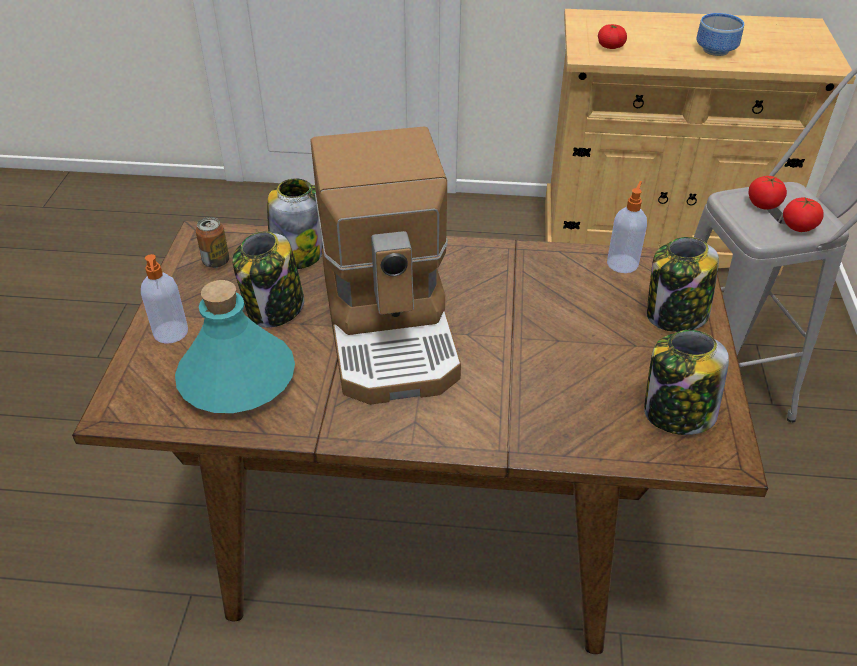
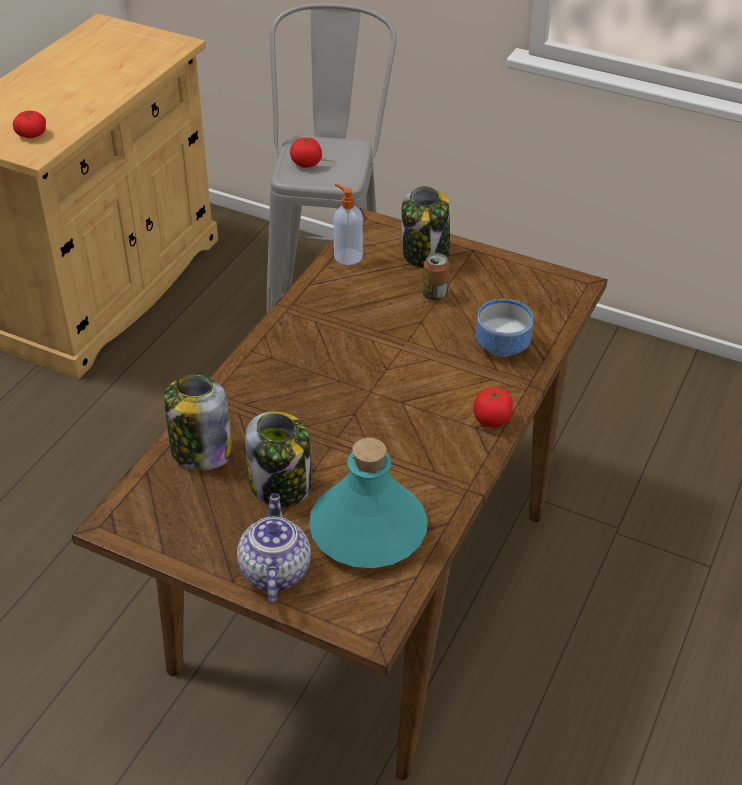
camera: 70 degrees left, 0 degrees up
(171, 333) = (274, 571): soap dispenser -> teapot
(216, 261) = (173, 517): can -> can (434, 294)
(392, 327) = (353, 412): coffee machine -> none
(677, 413) = (527, 291): jar -> none
(717, 50) = (99, 83): bowl -> bowl (502, 344)
(798, 227) = (347, 159): tomato -> tomato (491, 419)

